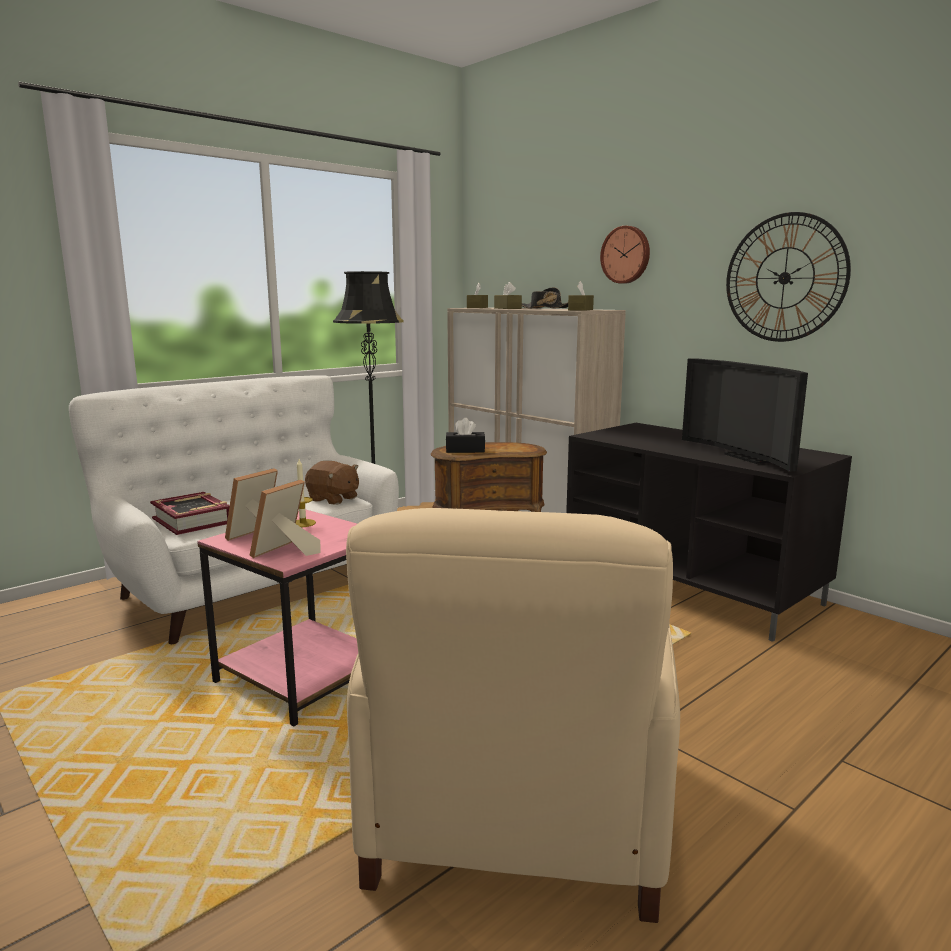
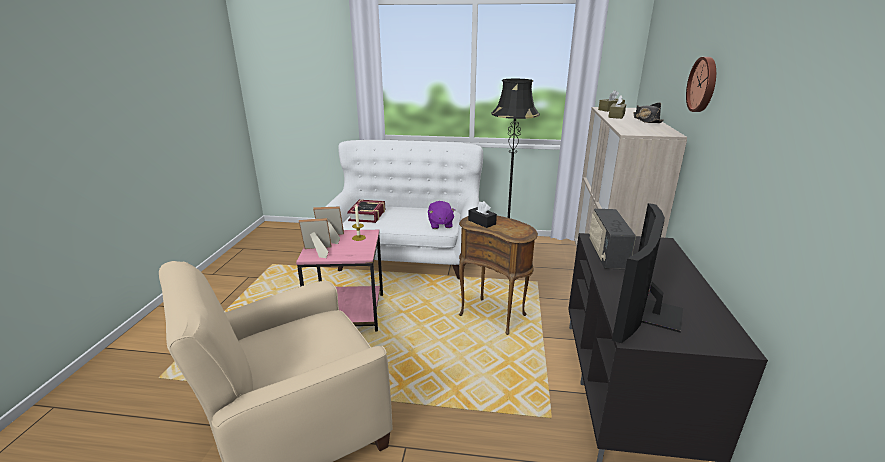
camera: 50 degrees right, 10 degrees up
(333, 499) = (440, 224): brown plush toy -> purple plush toy
(580, 310) = (639, 131): brown tissue box -> none
(632, 441) = (606, 255): none -> radio
(784, 278) = (781, 145): wall clock -> none

